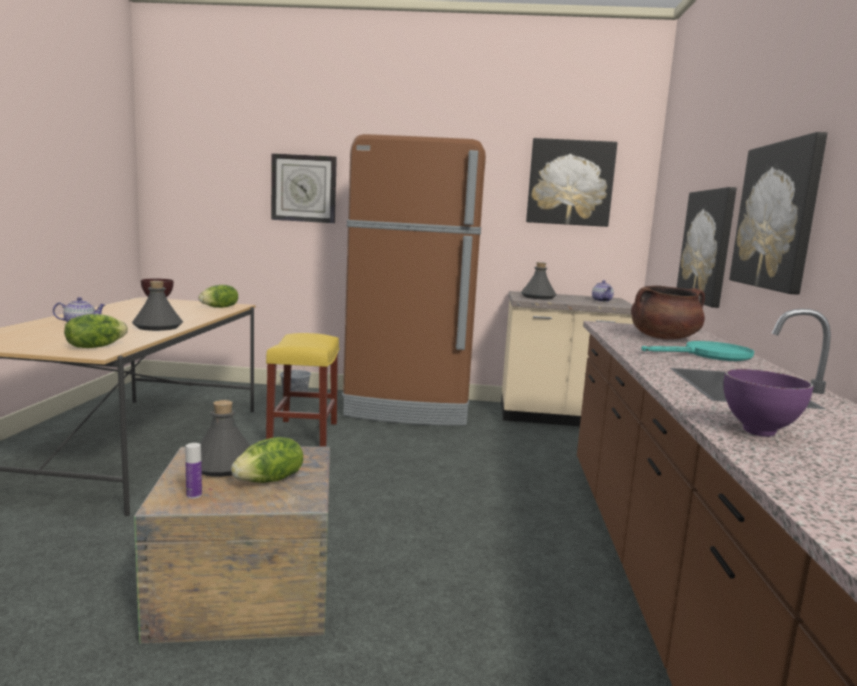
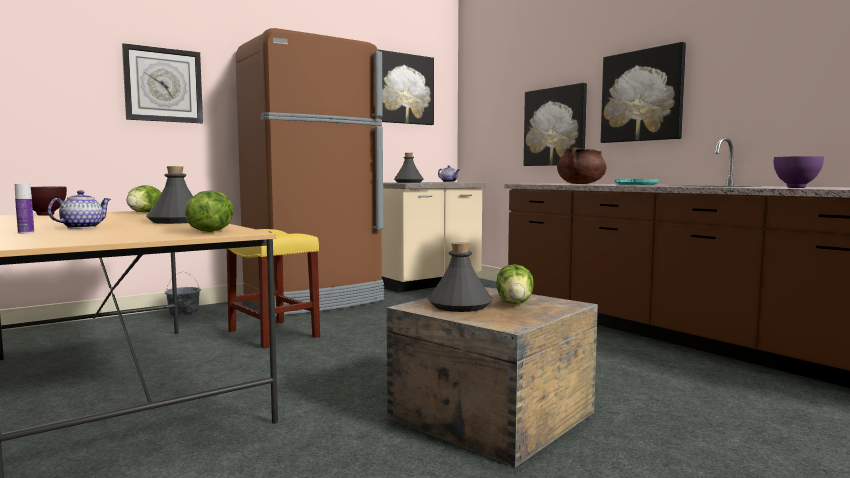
camera: 40 degrees left, 5 degrees down
(194, 495) = (506, 318): bottle -> bottle (26, 233)

